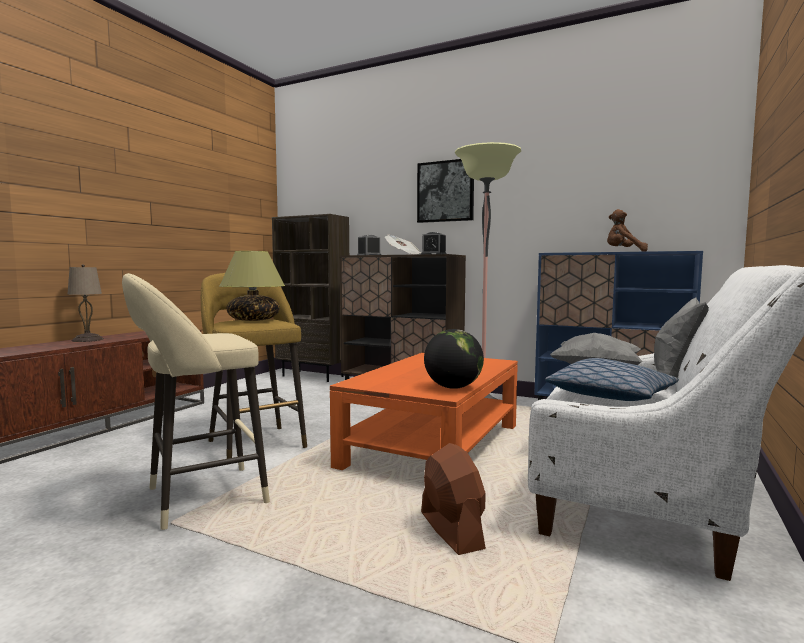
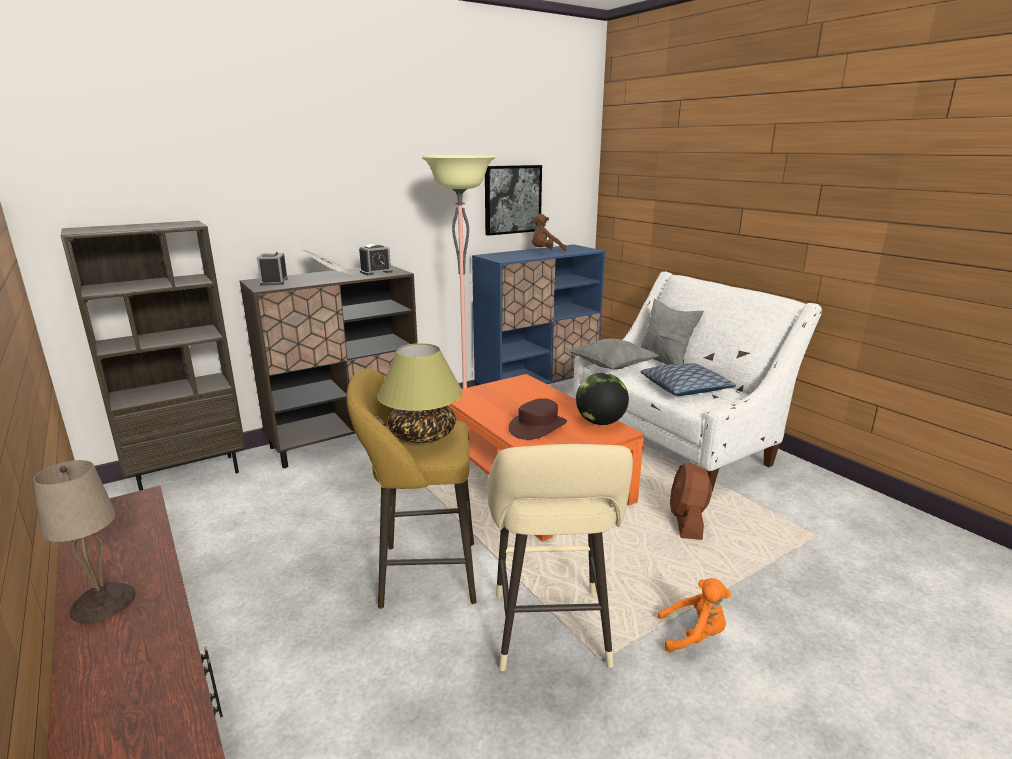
camera: 60 degrees left, 15 degrees up
(222, 566) = (694, 636): none -> orange plush toy
(406, 375) = (537, 426): none -> brown hat
(445, 191) = (354, 184): picture -> picture (512, 199)
(451, 530) = (687, 521): brown fan -> brown fan turned 90 degrees counterclockwise

